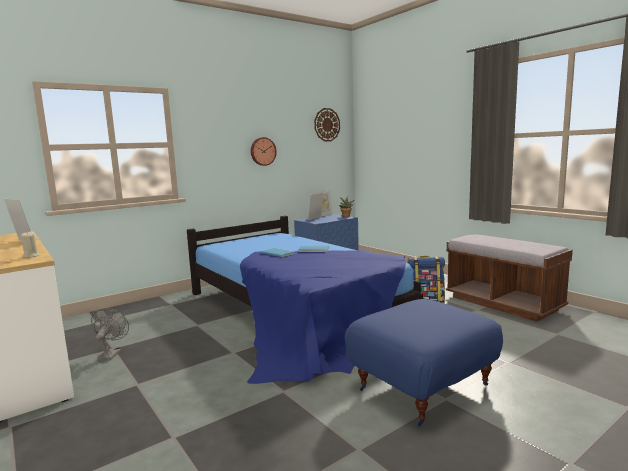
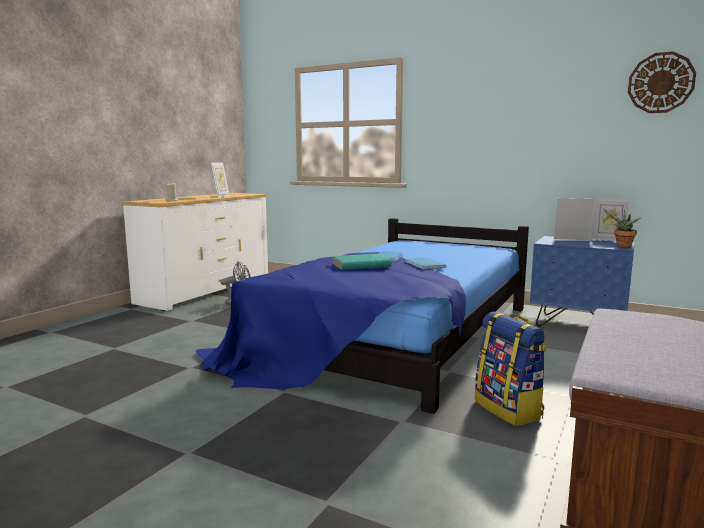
camera: 65 degrees right, 0 degrees up
(262, 151) = (519, 130): wall clock -> none
(304, 260) = (360, 265): none -> turquoise book
(422, 386) = (217, 434): blue ottoman -> none

